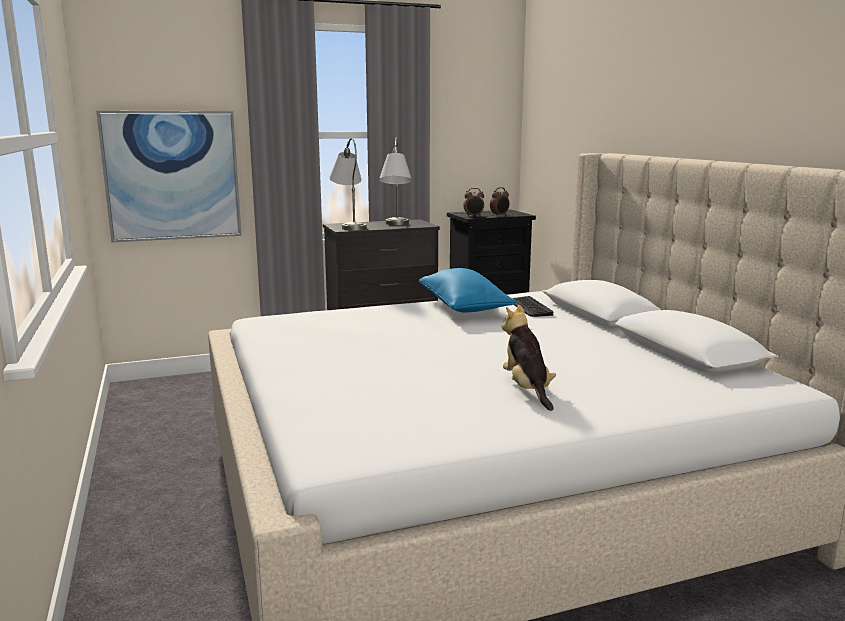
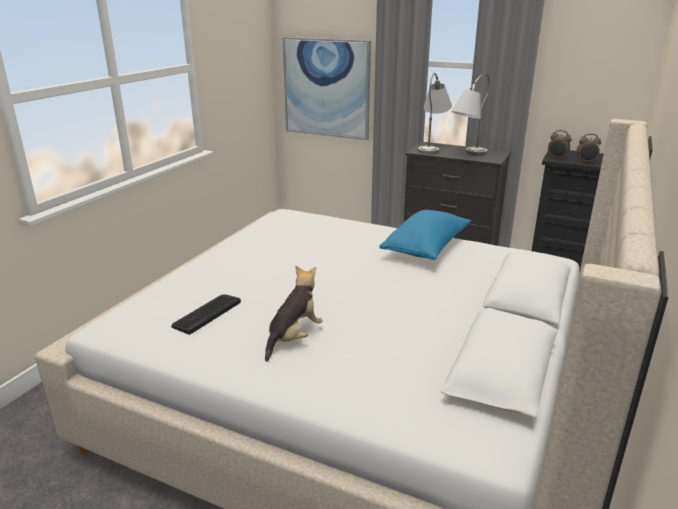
camera: 45 degrees right, 10 degrees up
(529, 307) = (478, 266): keyboard -> keyboard (206, 314)

